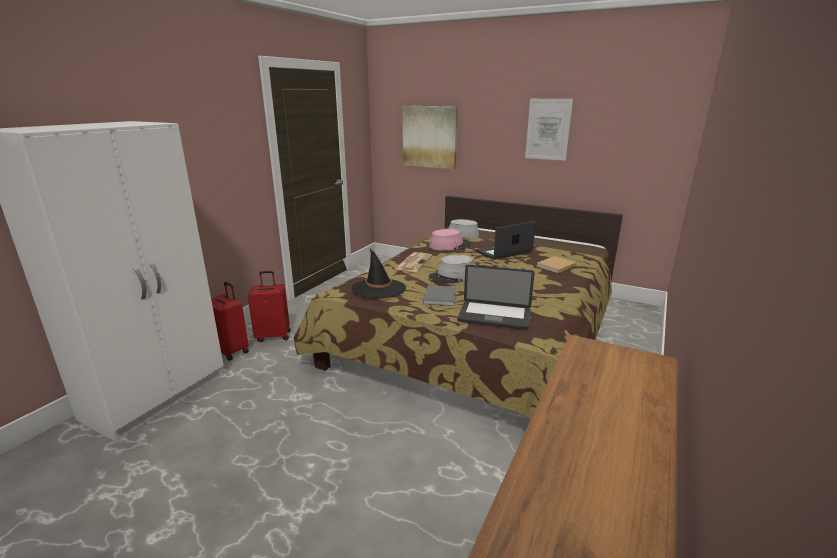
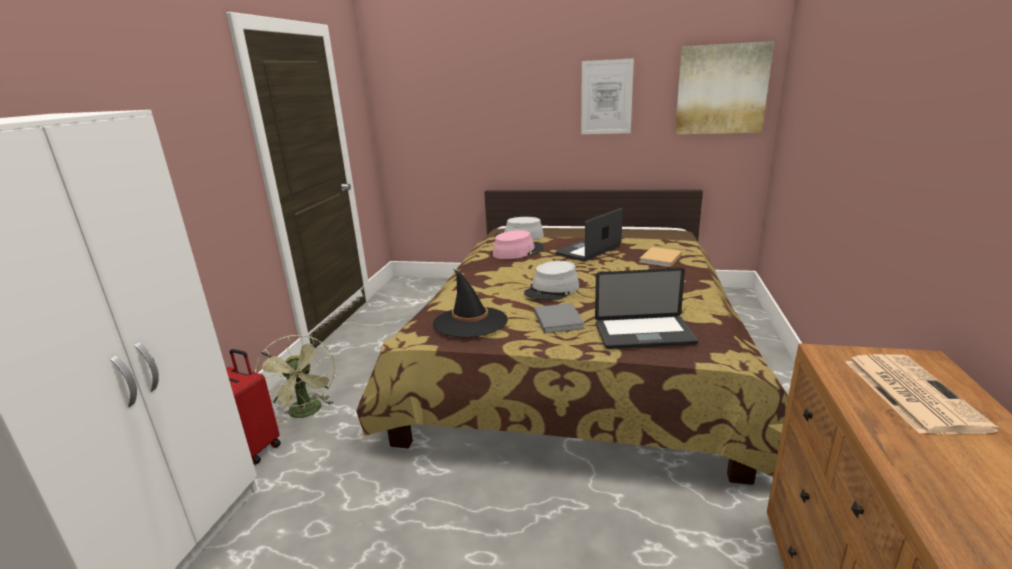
camera: 15 degrees left, 0 degrees up
(273, 336) = (307, 412): red suitcase -> green fan
(413, 262) = (490, 279): newspaper -> newspaper (909, 392)
(429, 137) = (455, 118): picture -> picture (721, 89)

